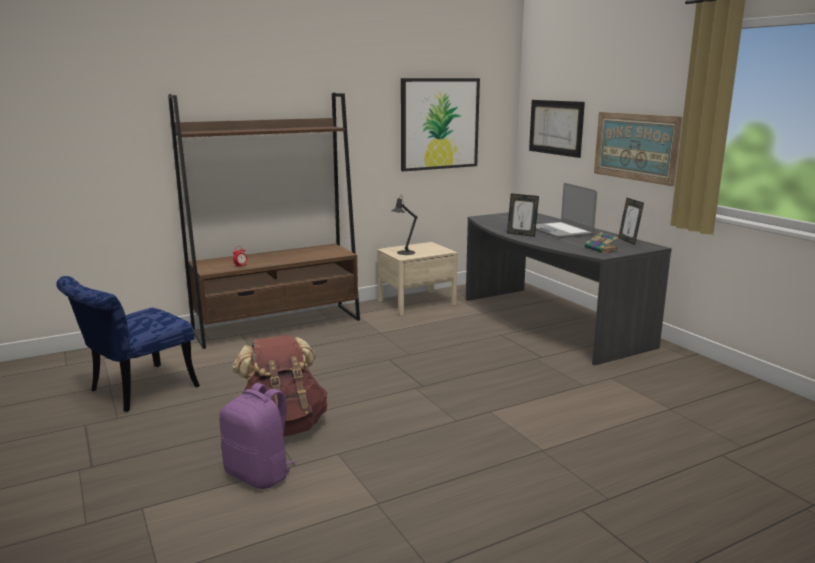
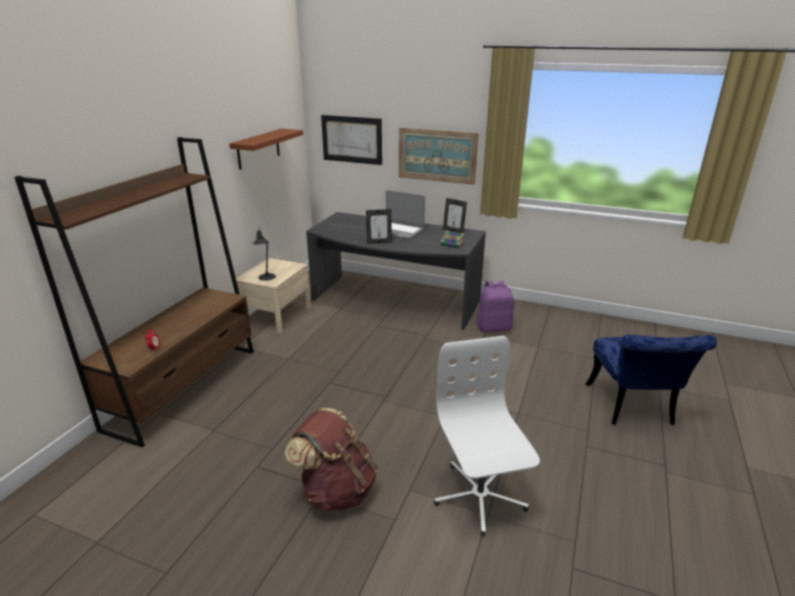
camera: 40 degrees left, 10 degrees up
(135, 391) = (139, 532): blue chair -> blue chair (632, 409)
(259, 474) = (381, 545): purple backpack -> purple backpack (494, 328)
(391, 488) = (479, 496): none -> white office chair
(439, 124) = (258, 149): picture -> brown shelf

